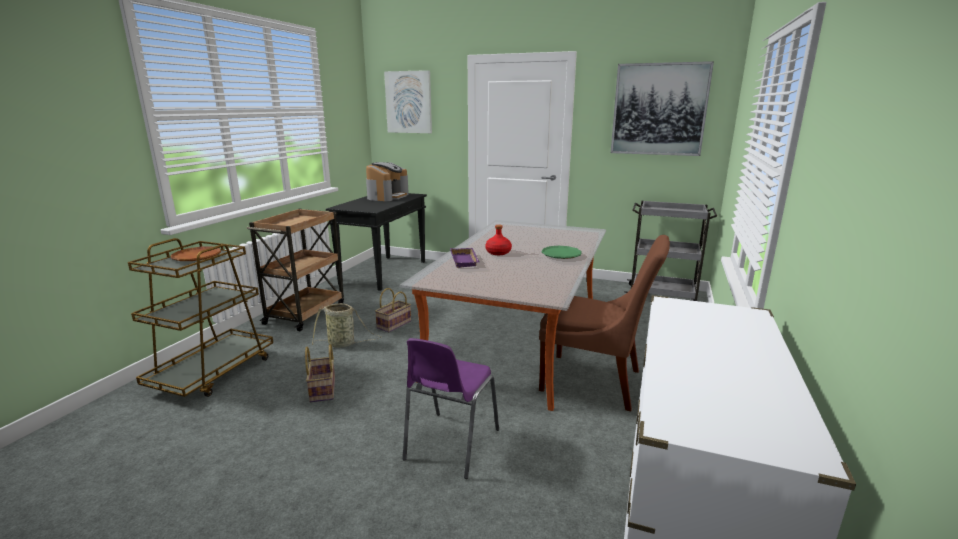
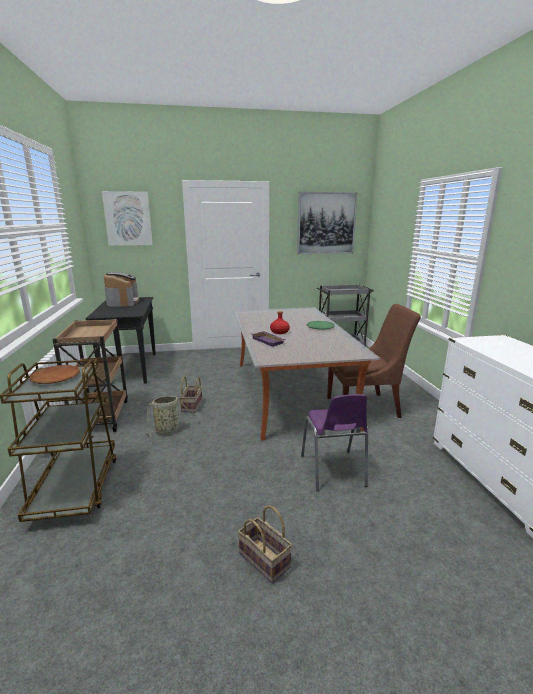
camera: 30 degrees left, 0 degrees up
(323, 390) = (199, 468): basket -> basket (266, 560)

